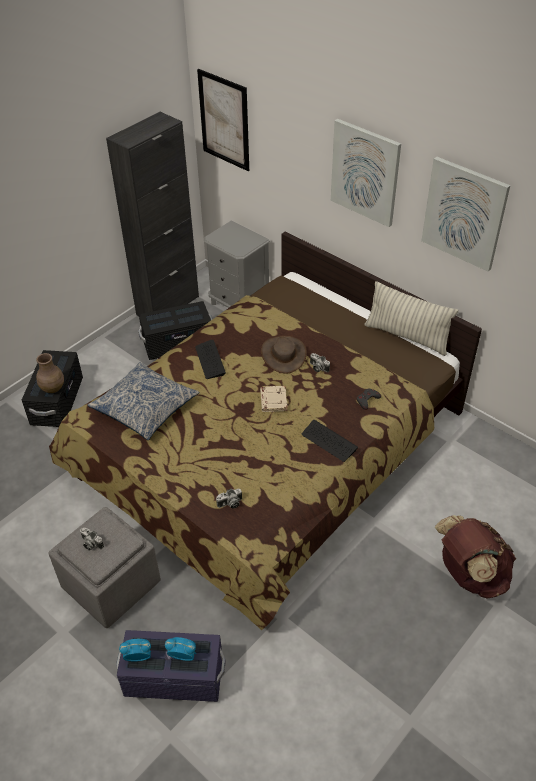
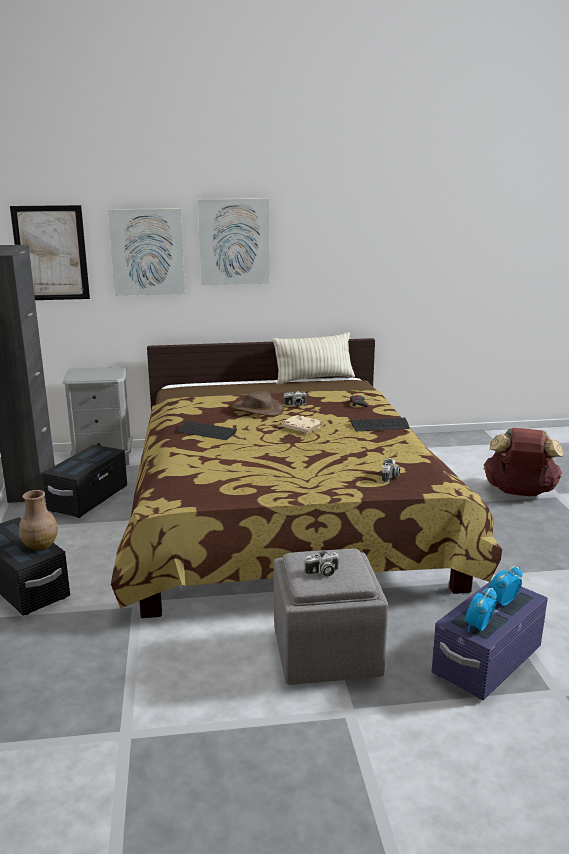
camera: 50 degrees left, 25 degrees down
(145, 407) = (208, 472): pillow -> none
(464, 213) = (337, 239): picture -> picture (147, 252)

